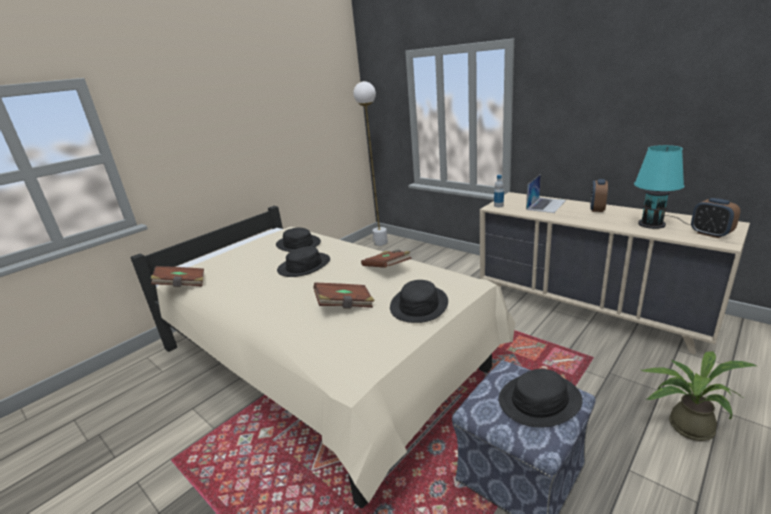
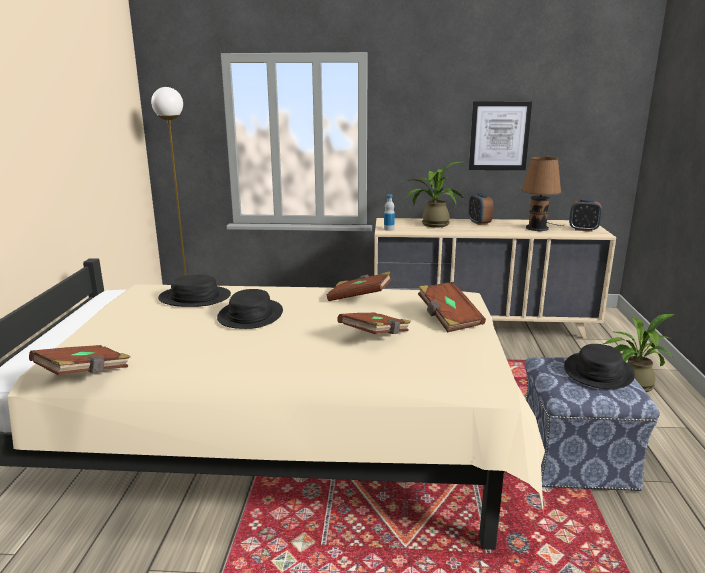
camera: 40 degrees left, 5 degrees down
(418, 305) = (448, 319): black hat -> brown book
(546, 205) = (431, 224): laptop -> potted plant
(644, 118) = (499, 136): none -> picture
(654, 224) = (538, 228): turquoise table lamp -> brown table lamp

